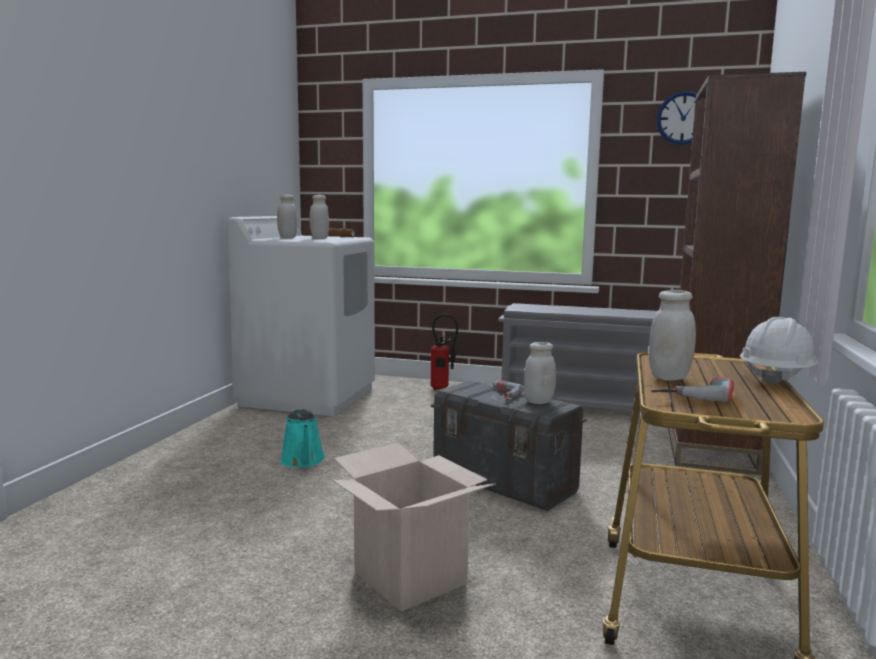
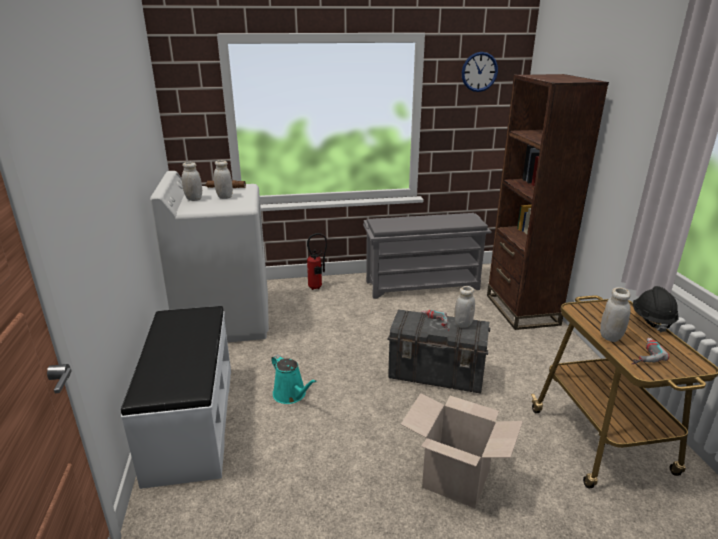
camera: 25 degrees left, 15 degrees up
(176, 458) = (190, 422): none -> white bench
(776, 377) = (652, 320): white hard hat -> black hard hat

